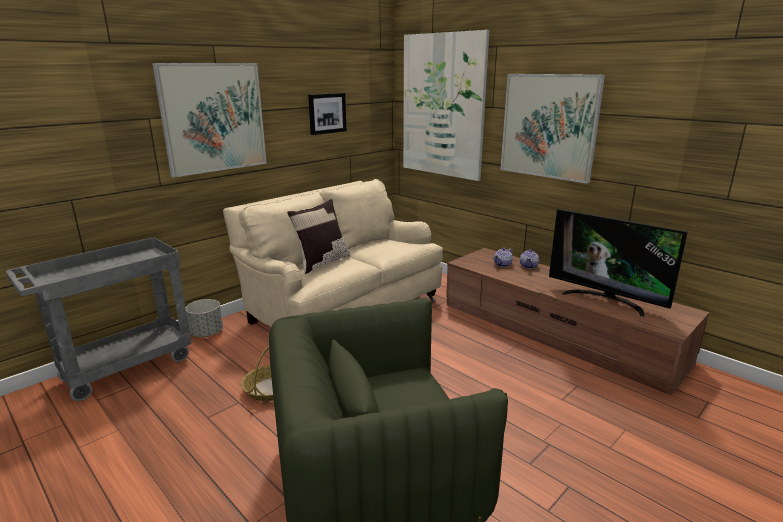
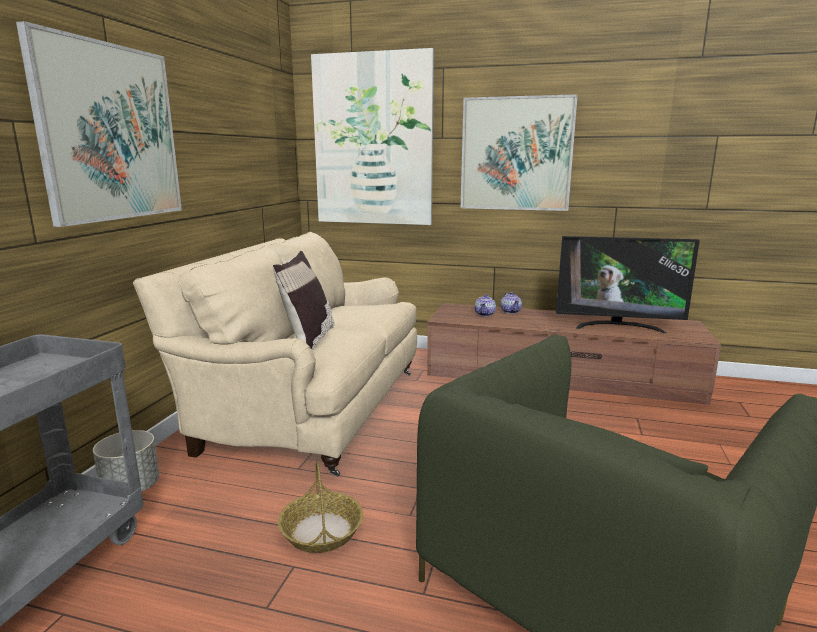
camera: 30 degrees left, 5 degrees down
(327, 113) = (238, 145): picture -> none

